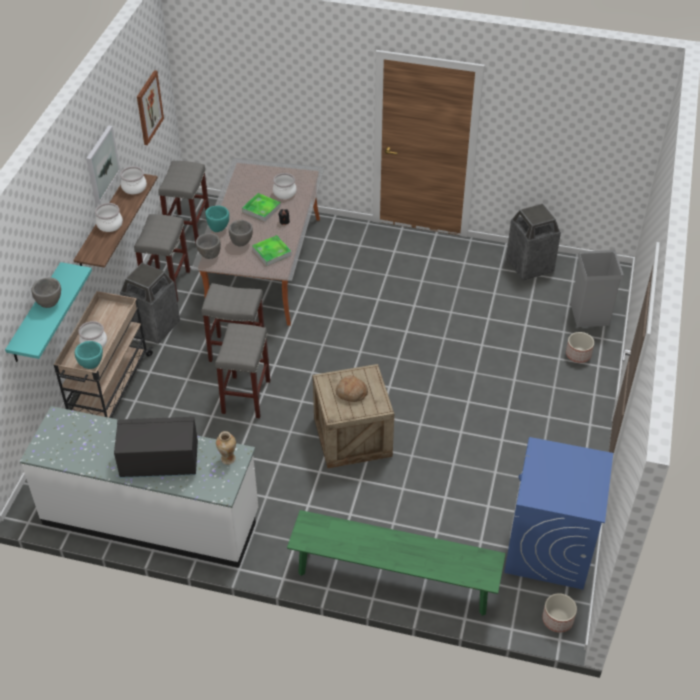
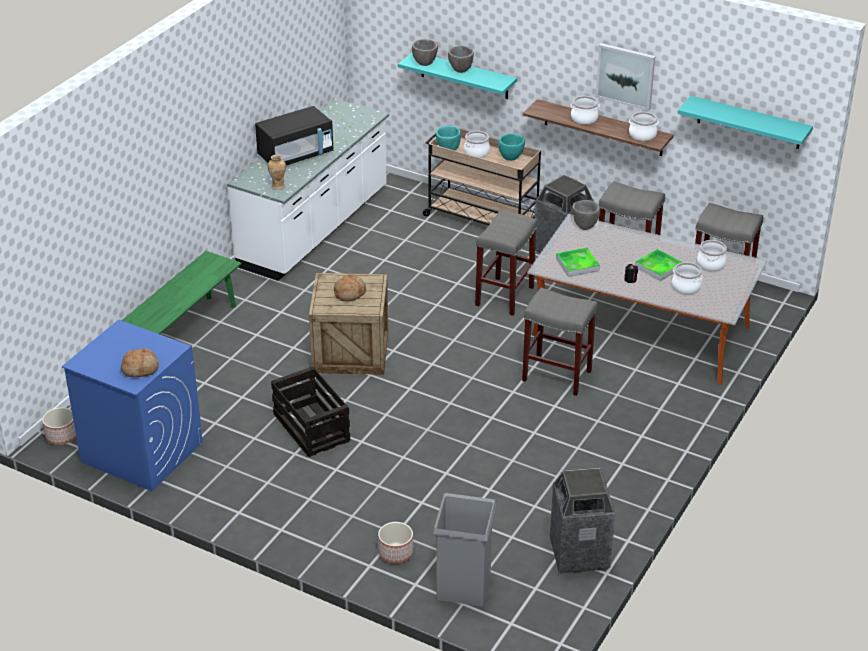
camera: 105 degrees right, 10 degrees down
(149, 107) = (749, 122): picture -> turquoise shelf
(159, 461) = (296, 155): black microwave -> black microwave turned 45 degrees clockwise
(218, 228) = (631, 236): turquoise bowl -> turquoise bowl (511, 158)
(241, 242) = (601, 247): grey bowl -> grey bowl (425, 64)
(246, 397) = (436, 294): grey stool -> grey stool (555, 376)
(248, 183) = (711, 264): none -> cooking pot
(465, 438) = (311, 427): none -> crate
(578, 461) = (140, 368): none -> bread

